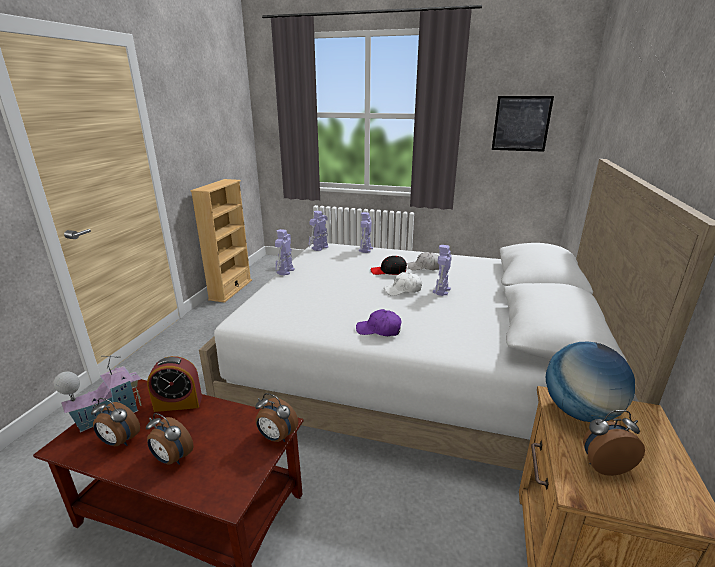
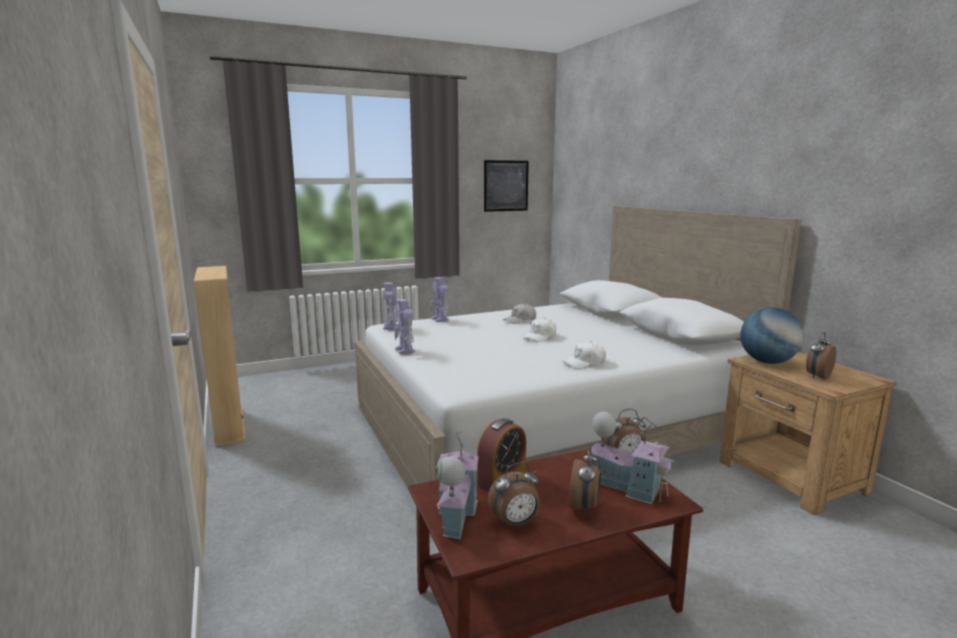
camera: 40 degrees left, 10 degrees down
(172, 459) = (584, 507): alarm clock -> alarm clock turned 60 degrees counterclockwise
(228, 464) = (628, 487): none -> toy house
(379, 330) = (584, 362): purple cap -> white cap
(388, 271) = (499, 329): black cap -> none
(441, 291) = (567, 330): toy robot -> none

